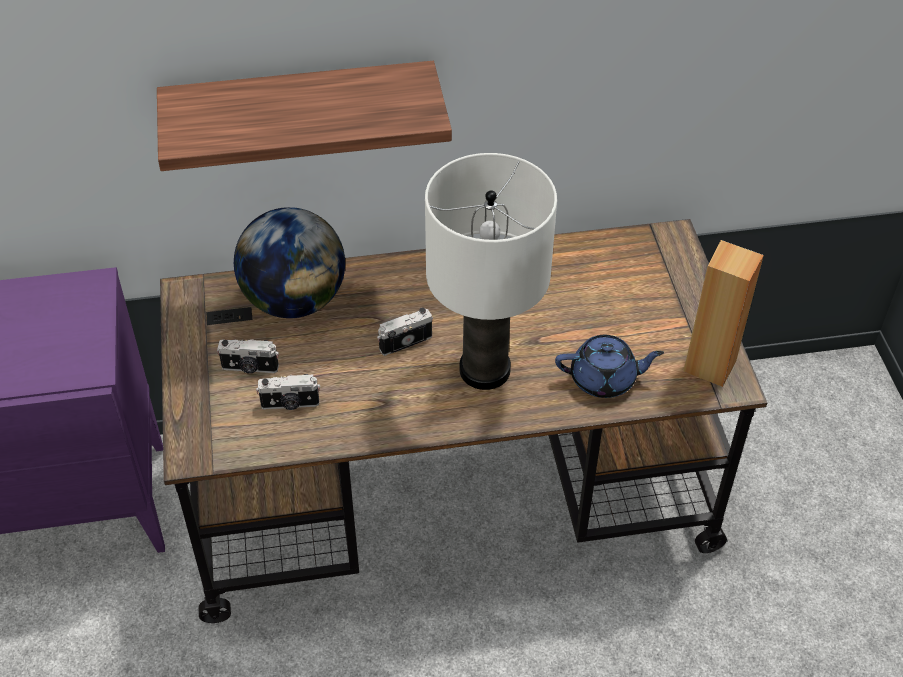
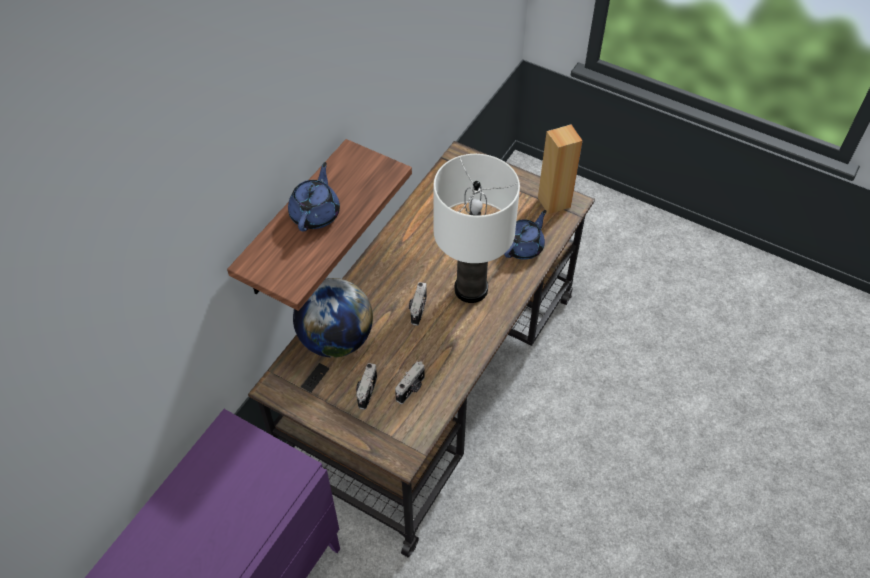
camera: 50 degrees left, 5 degrees up
(250, 368) = (366, 391): camera -> camera turned 150 degrees clockwise
(297, 101) = (315, 213): none -> blue teapot

